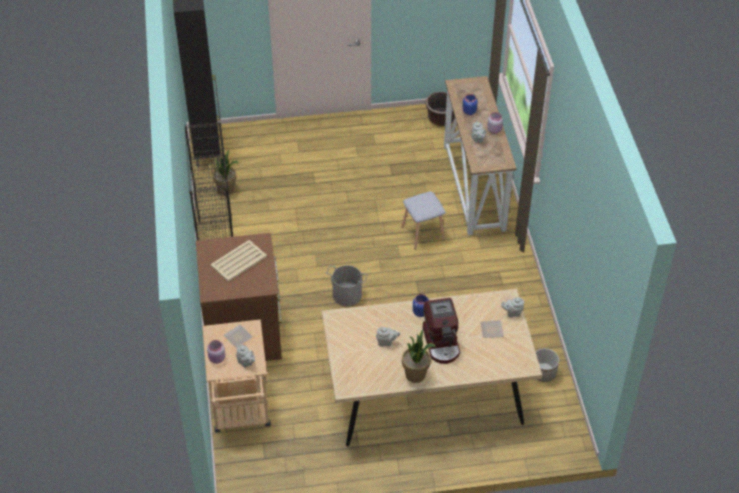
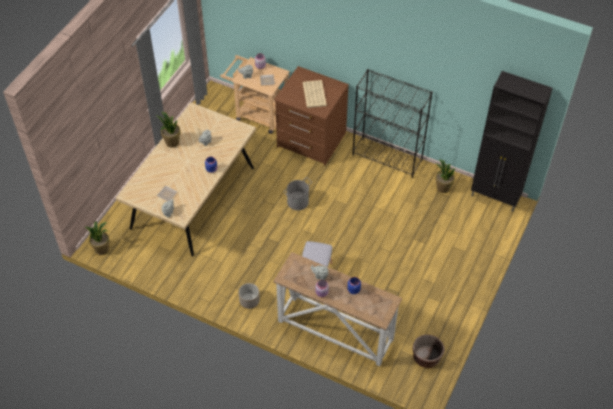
camera: 125 degrees right, 5 degrees up
(442, 342) = (181, 166): coffee machine -> none
(543, 372) = (152, 262): planter -> planter (249, 300)
(573, 431) = (102, 249): none -> potted plant

